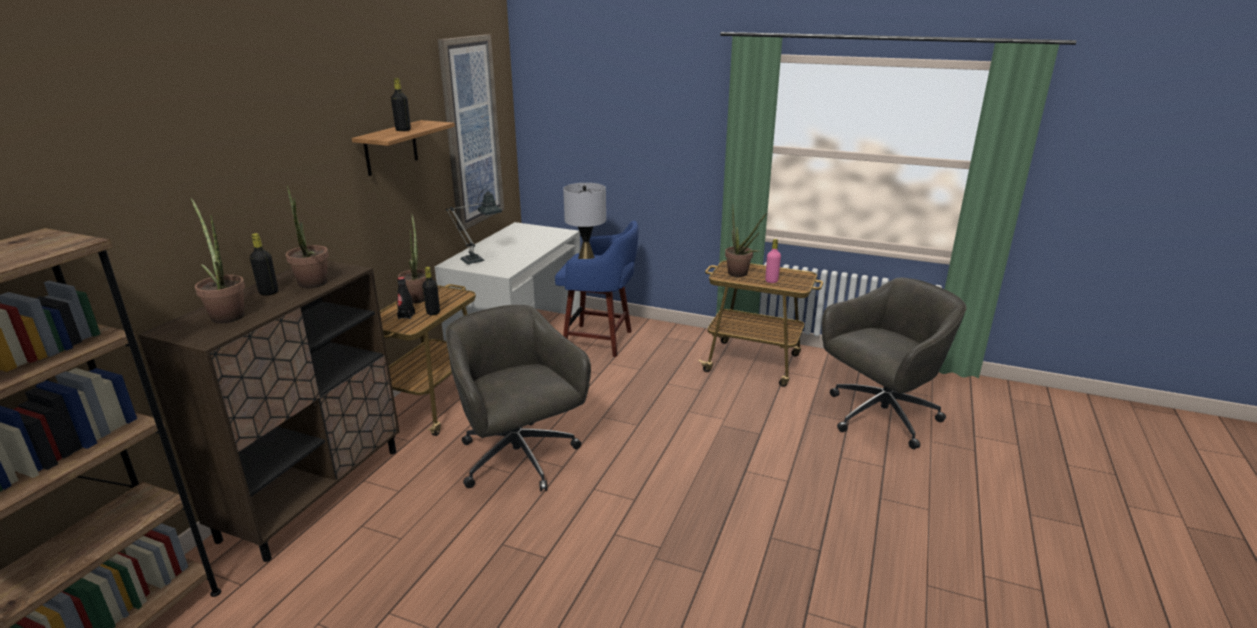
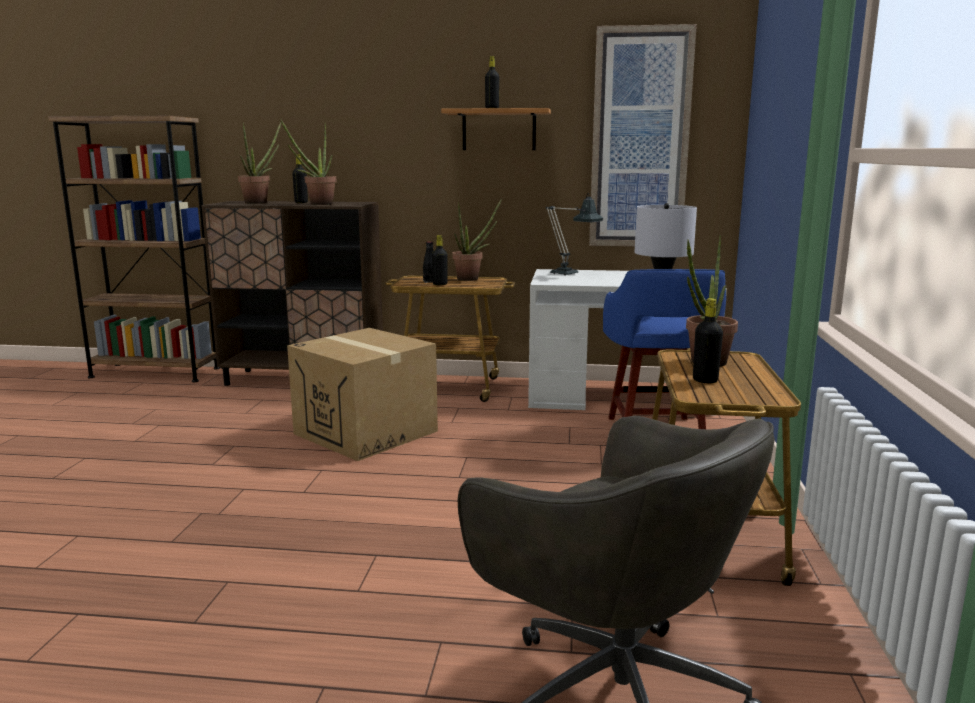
camera: 75 degrees right, 10 degrees down
(519, 459) = (366, 432): grey office chair -> cardboard box
(771, 281) = (705, 380): pink bottle -> black bottle

